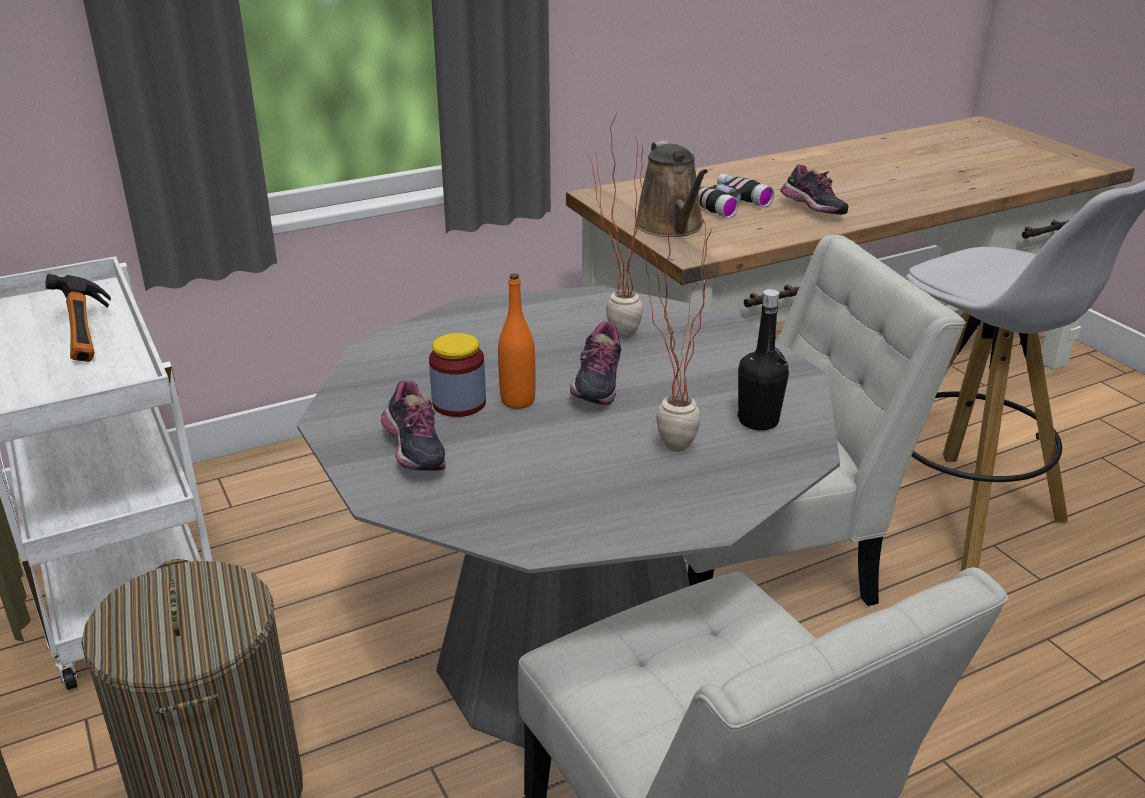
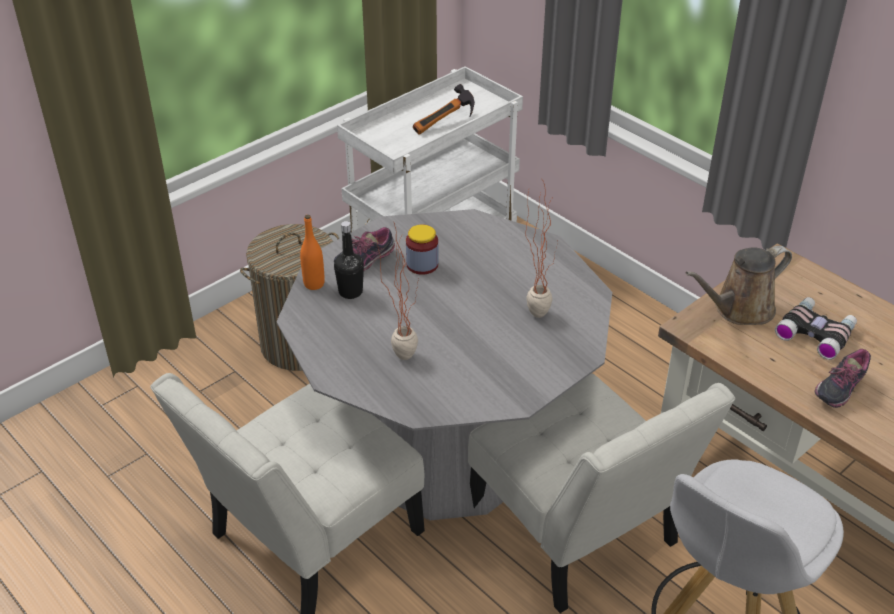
camera: 75 degrees right, 10 degrees up
(517, 401) = (433, 285): orange bottle -> orange bottle (314, 284)
(594, 387) = (462, 312): shoe -> none
(758, 421) = (448, 388): black bottle -> black bottle (350, 292)

